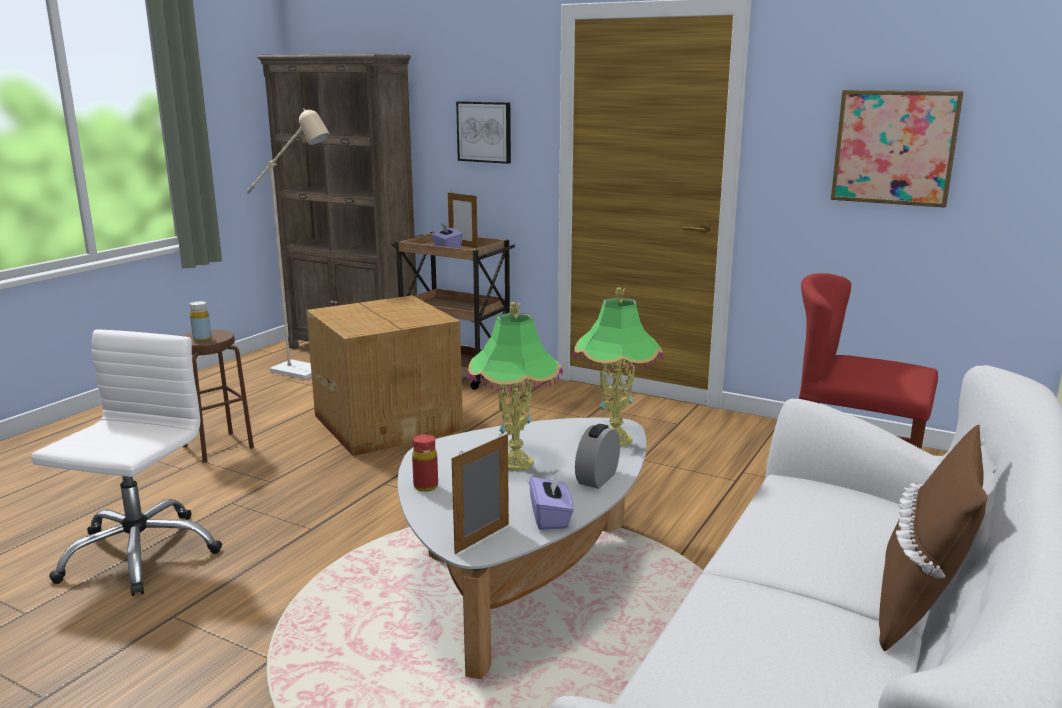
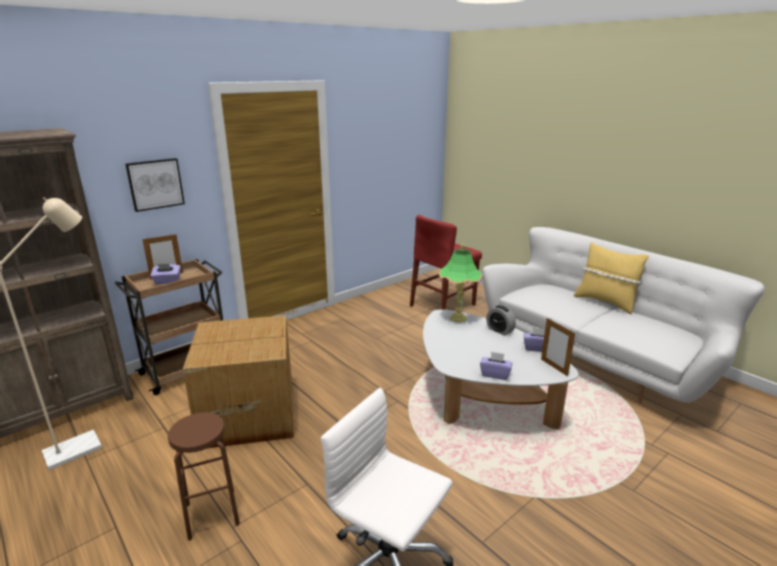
camera: 70 degrees left, 5 degrees up
(202, 339) = (205, 430): yellow bottle -> none
(426, 486) = (495, 374): red bottle -> purple tissue box
(515, 463) = (475, 346): table lamp -> none
(894, 147) = (389, 152): picture -> none
(919, 607) = (605, 302): brown pillow -> yellow pillow

